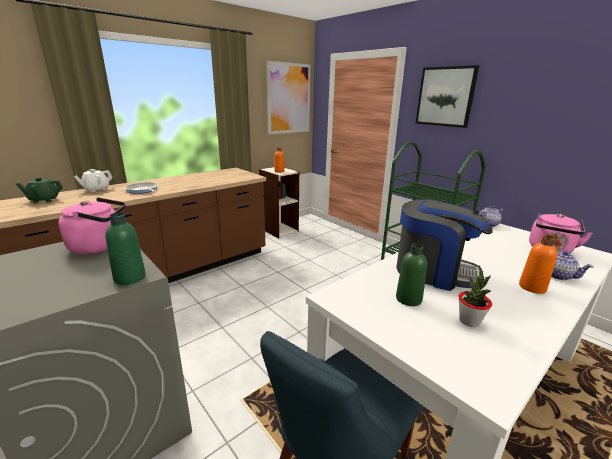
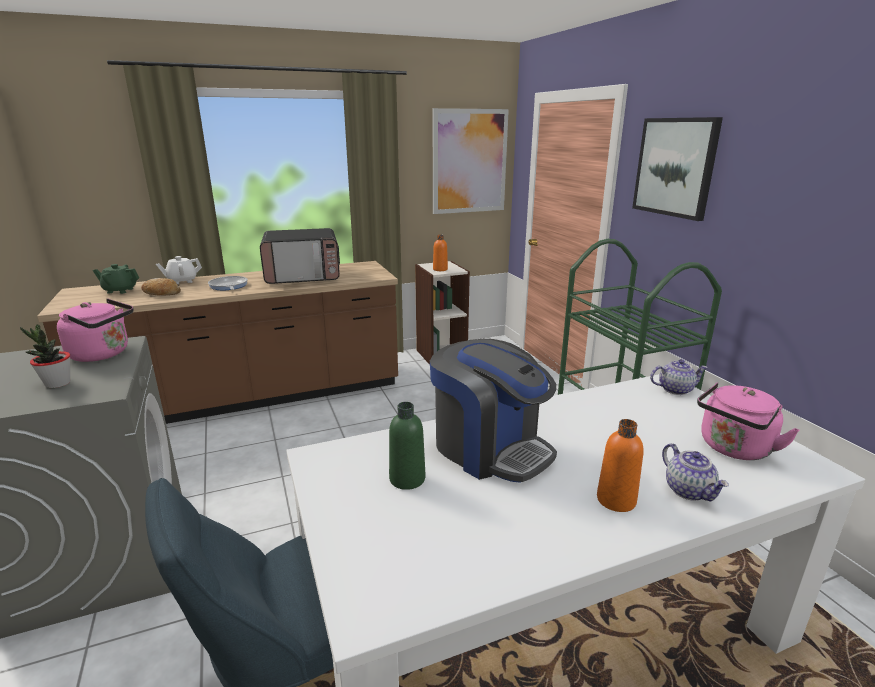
camera: 20 degrees right, 0 degrees up
(88, 199) = (161, 293): none -> bread
(130, 278) = (91, 394): green bottle -> none
(195, 180) = (303, 276): none -> microwave
(469, 321) = (454, 525): potted plant -> potted plant (57, 384)

